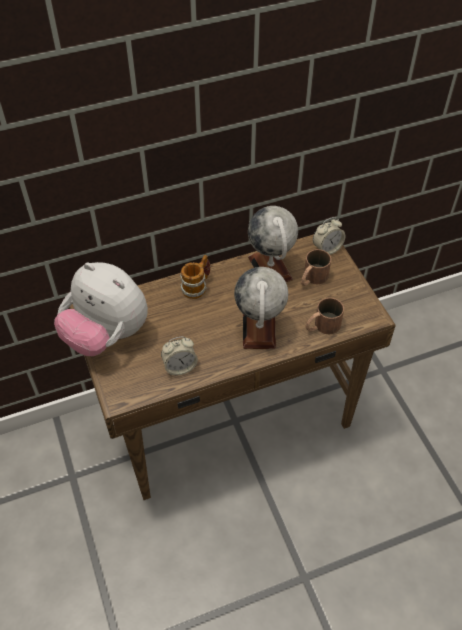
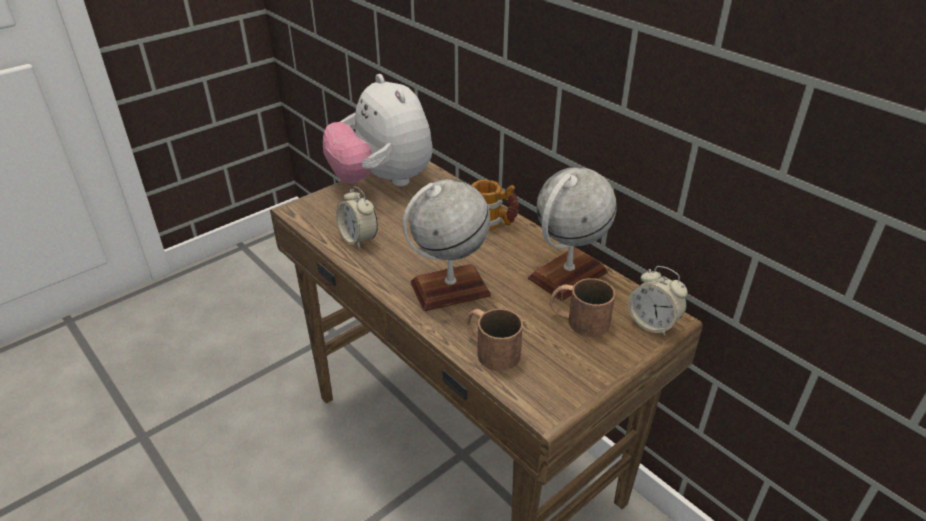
camera: 70 degrees right, 15 degrees down
(106, 335) = (382, 181): plush toy -> plush toy turned 45 degrees counterclockwise

